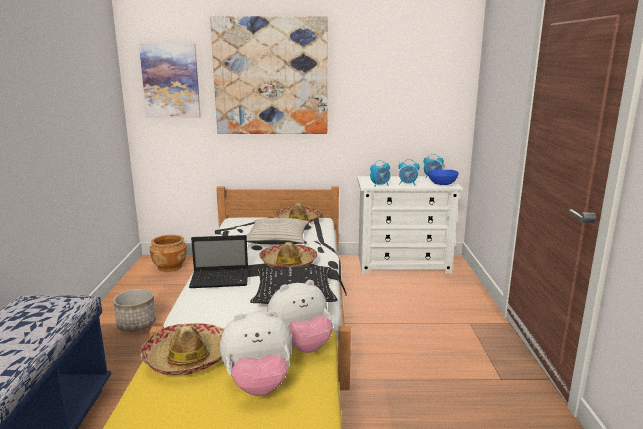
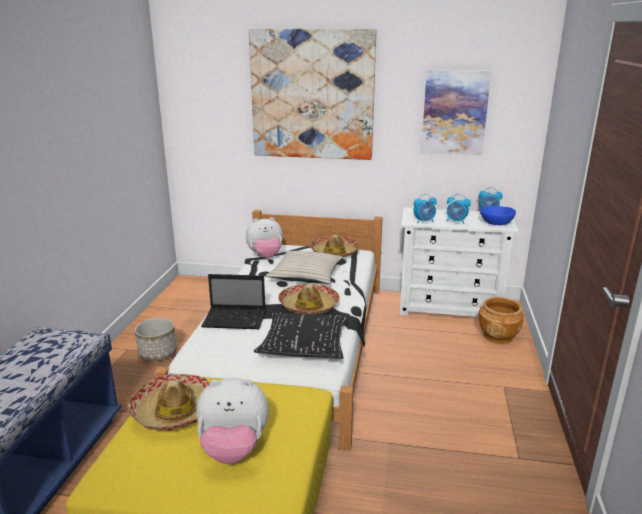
camera: 10 degrees right, 5 degrees up
(170, 267) = (203, 291): brown planter -> brown planter (498, 336)
(171, 81) = (208, 98): picture -> picture (454, 112)
(301, 346) = (289, 409): plush toy -> plush toy (265, 256)

